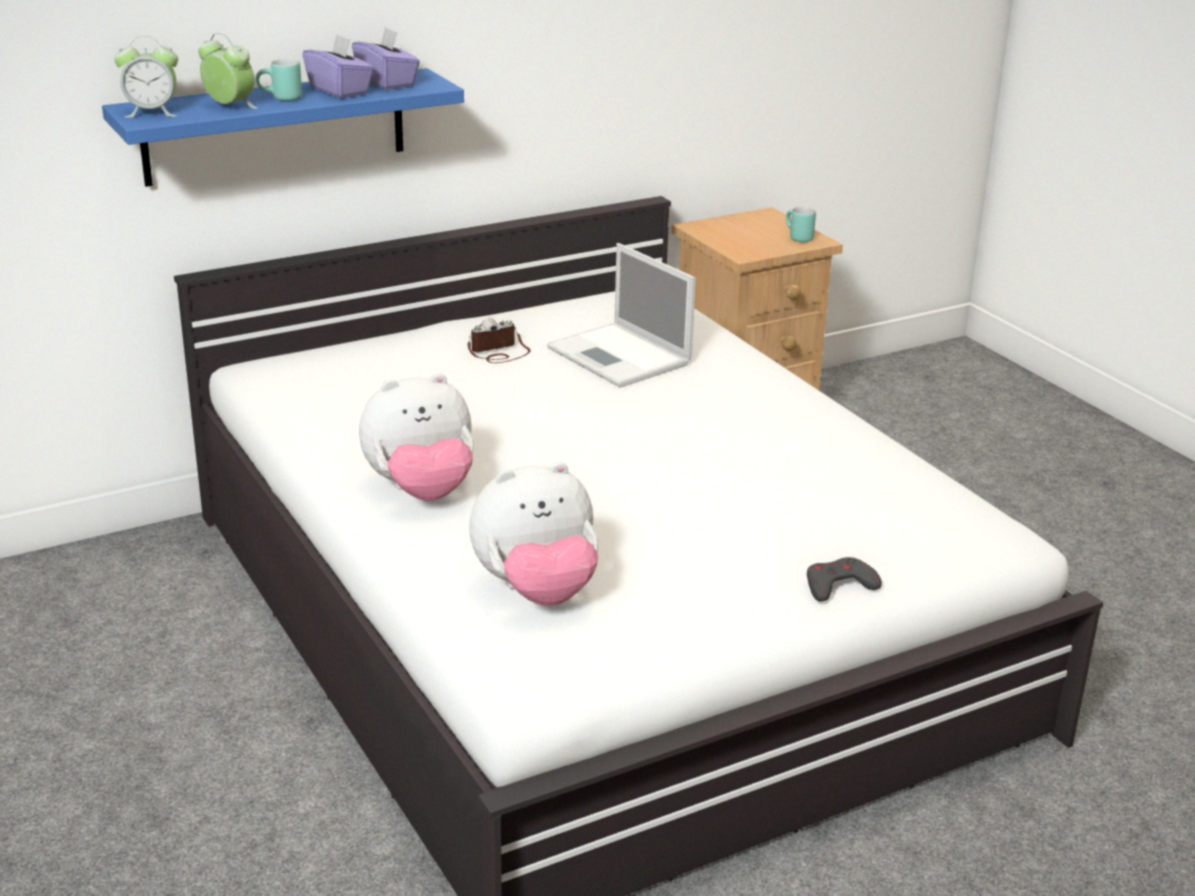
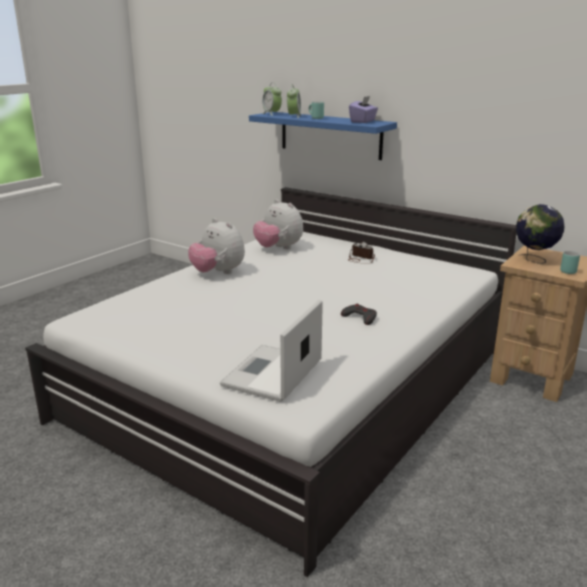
camera: 65 degrees right, 5 degrees down
(340, 90) = (339, 120): purple tissue box -> none
(537, 591) = (149, 305): plush toy -> plush toy (278, 248)
(621, 357) = (392, 279): laptop -> laptop (272, 374)
(741, 240) = (534, 260): none -> globe
(839, 585) = (204, 367): grey game controller -> grey game controller (360, 317)

